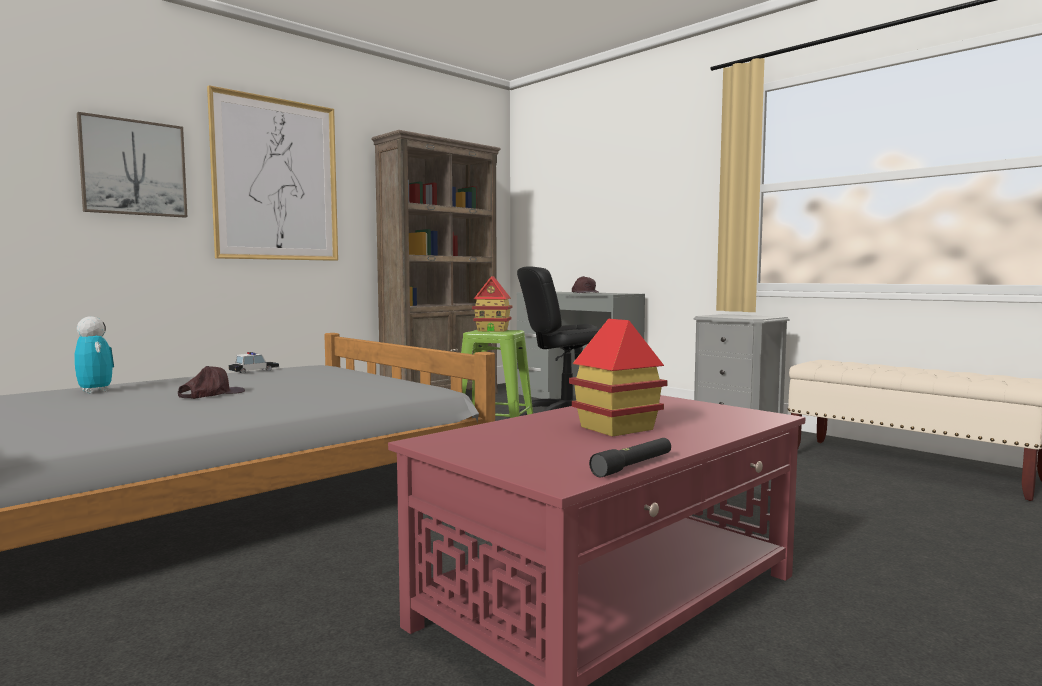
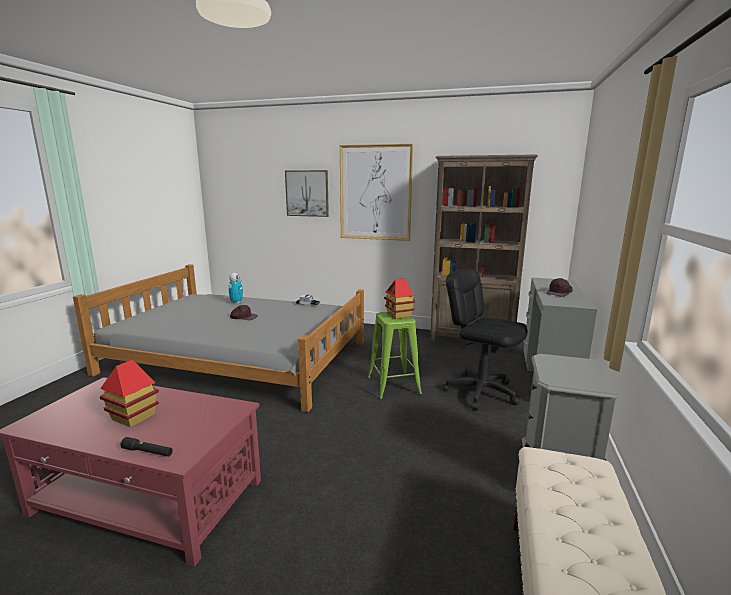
camera: 60 degrees right, 10 degrees up
(633, 466) = (45, 436): black flashlight -> black flashlight (147, 452)

